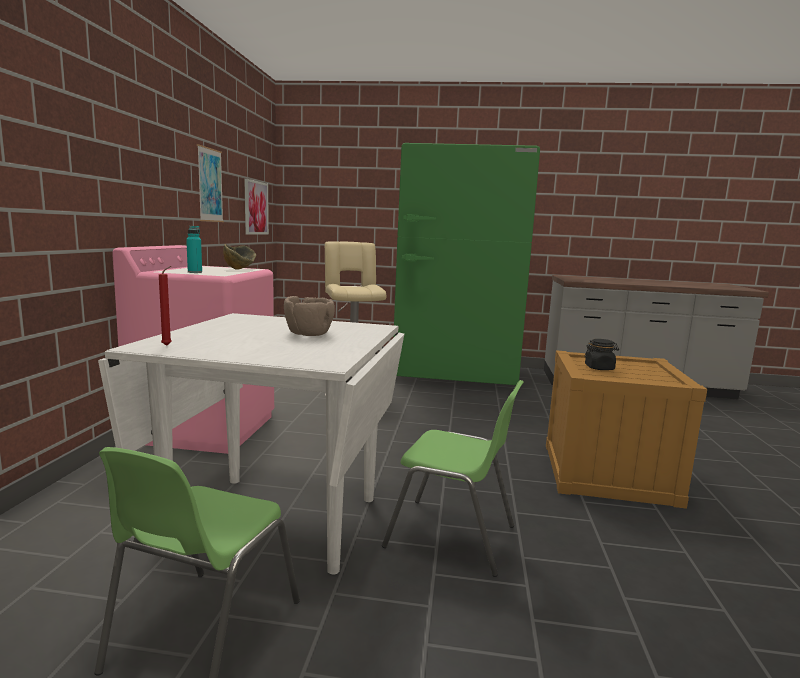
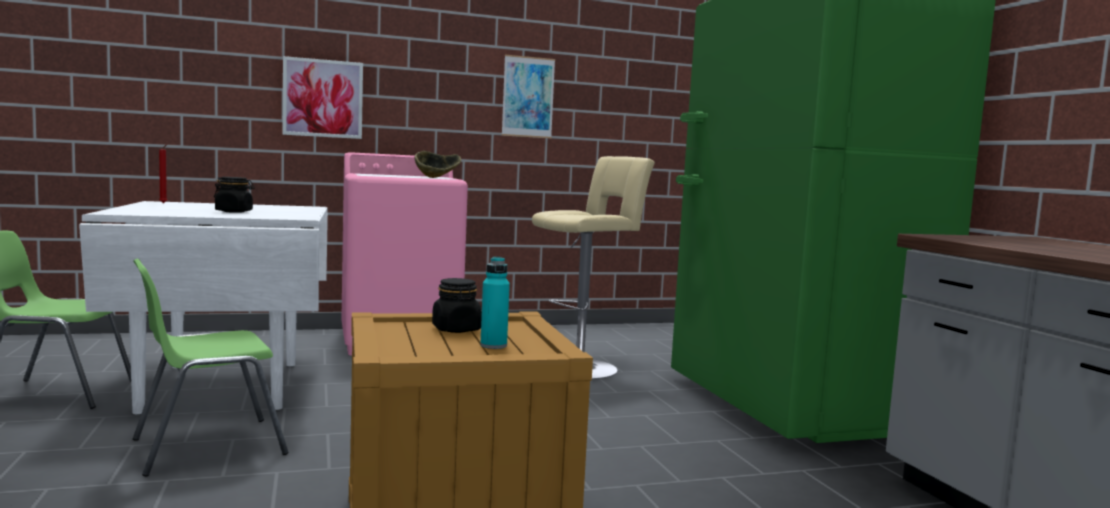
camera: 65 degrees right, 5 degrees down
(195, 272) = (372, 174): turquoise bottle -> turquoise bottle (493, 345)
(256, 208) = (641, 123): picture -> picture (323, 98)
(308, 334) = (234, 211): brown bowl -> black jar
(453, 537) = (206, 446): green chair -> green chair turned 60 degrees clockwise

